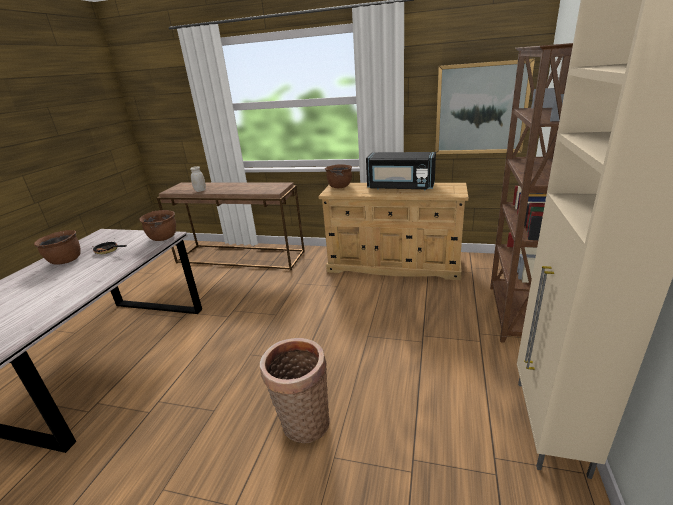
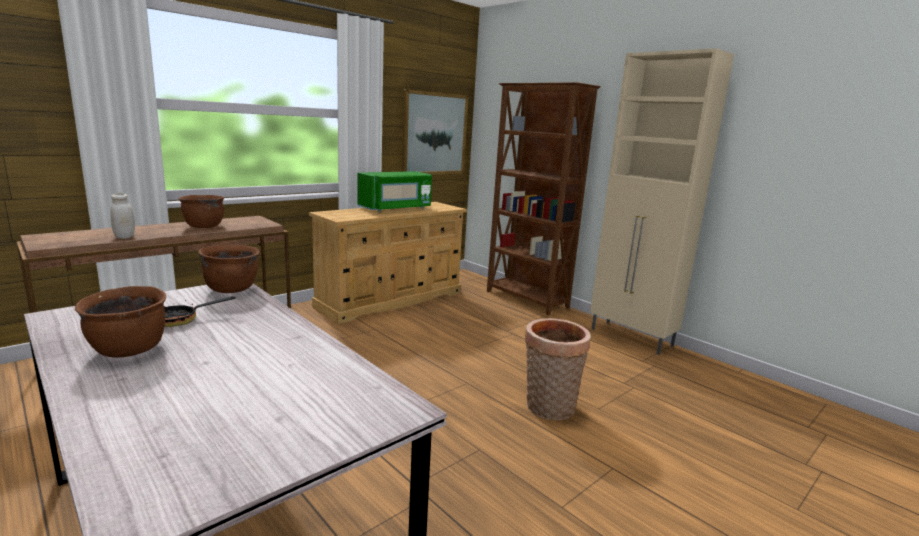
camera: 60 degrees left, 10 degrees down
(339, 186) = (332, 213): brown cooking pot -> brown cooking pot (204, 226)
(400, 187) = (396, 208): black microwave -> green microwave

